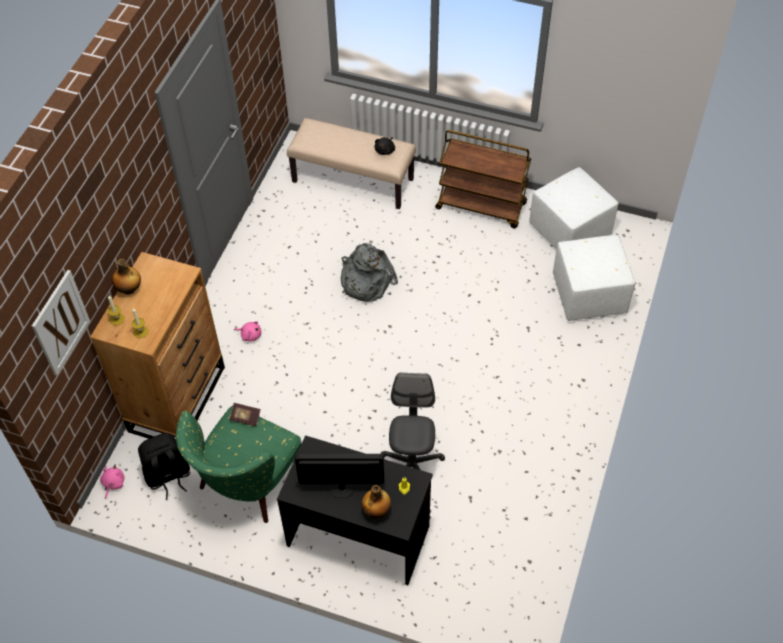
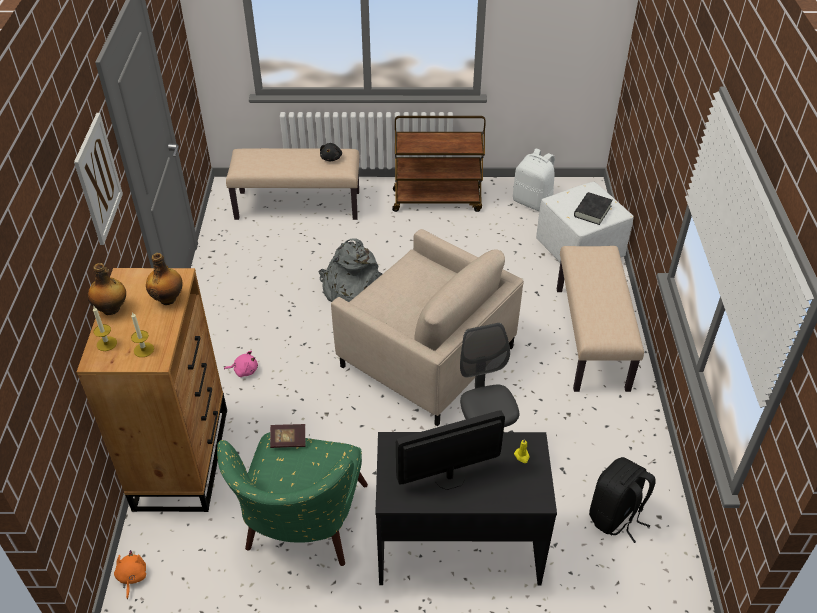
camera: 20 degrees left, 10 degrees down
(60, 323) = (39, 345): picture -> picture (98, 179)
(113, 483) = (132, 577): pink plush toy -> orange plush toy
(168, 476) = (200, 548): black backpack -> black backpack (616, 516)
(377, 511) = (503, 490): bottle -> bottle (168, 298)
(403, 365) = (426, 357): none -> beige armchair
(555, 387) = (592, 338): none -> beige bench
(571, 230) = (533, 202): white ottoman -> white backpack
(597, 268) = (592, 211): none -> black book

